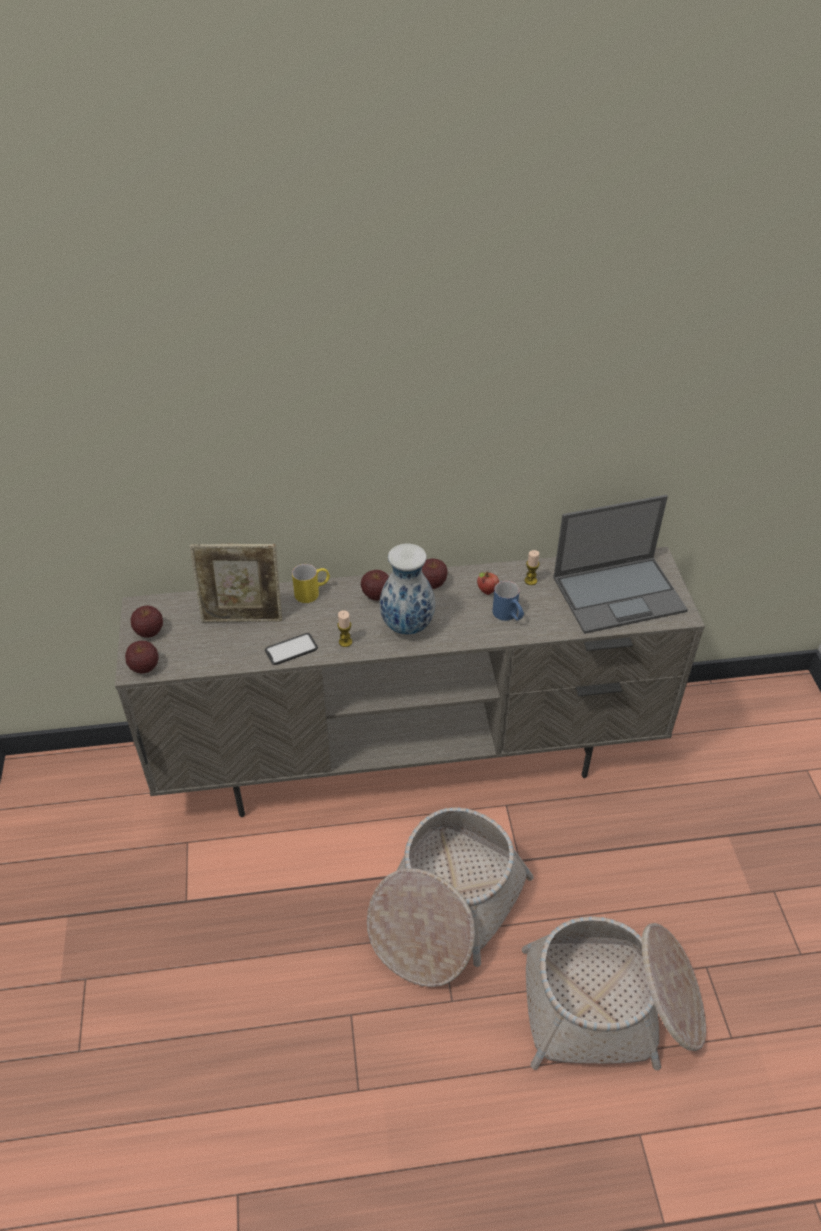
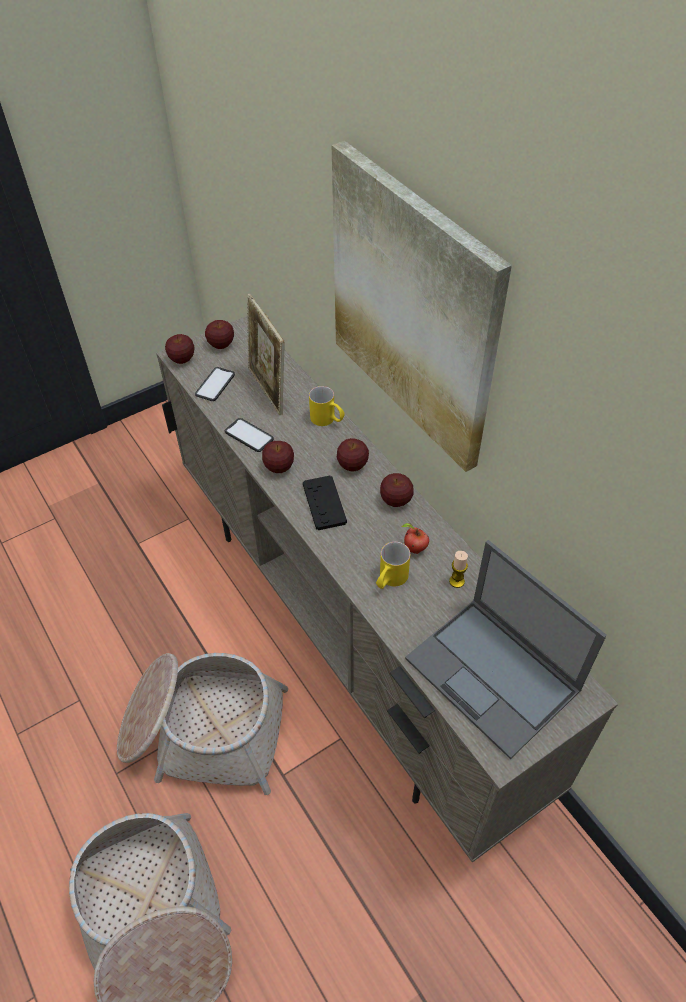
camera: 65 degrees right, 5 degrees up
(203, 653) = (215, 384): none -> phone
(345, 642) = (279, 467): candle -> apple
(390, 421) = (413, 309): none -> picture
(406, 627) = (324, 503): vase -> black game controller
(508, 616) = (390, 580): blue mug -> yellow mug

